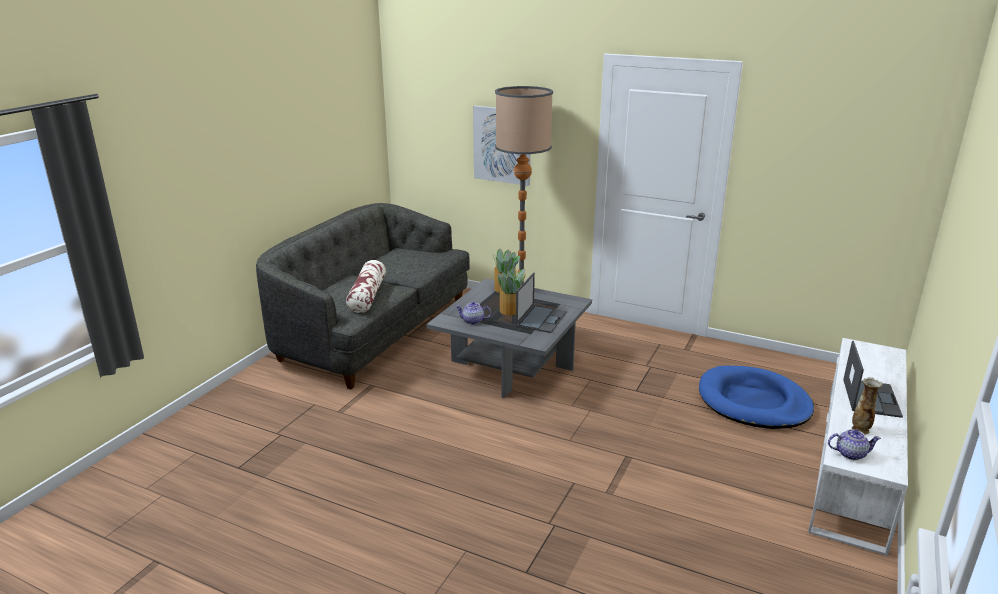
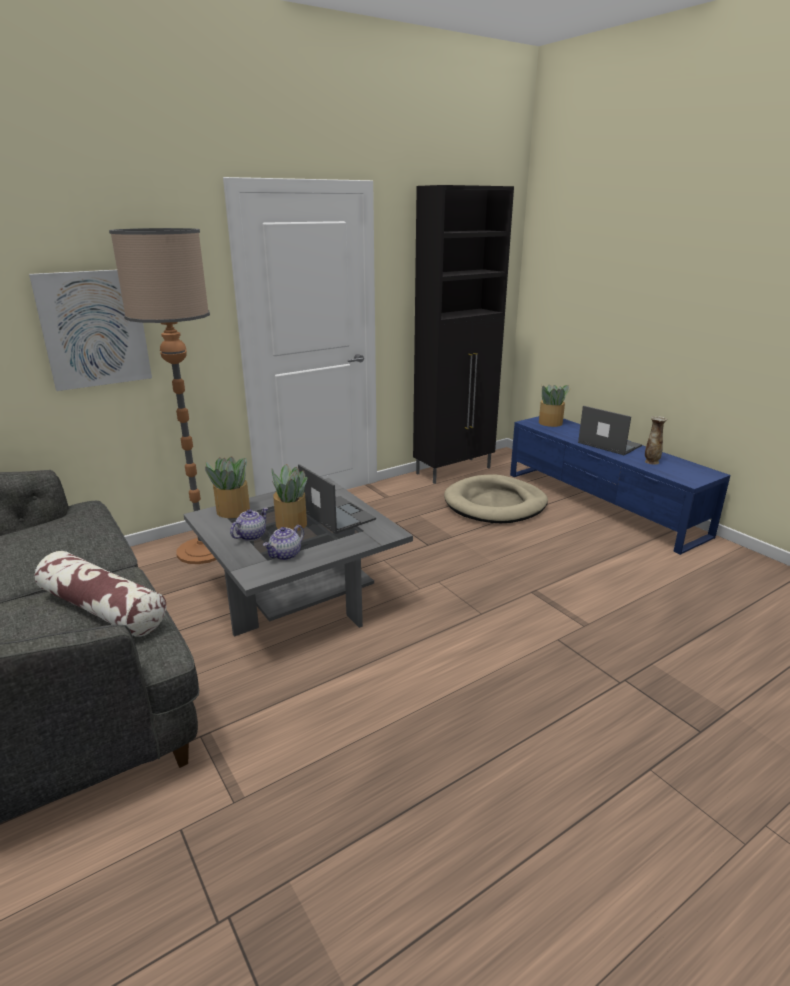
camera: 60 degrees left, 0 degrees up
(753, 402) = (495, 504): blue dog bed -> beige dog bed
(788, 364) = (454, 470): none -> black cabinet
(850, 454) = (684, 476): teapot -> teapot (251, 536)
(853, 463) = (602, 503): white tv stand -> blue tv stand
(875, 356) = (551, 423): none -> potted plant

